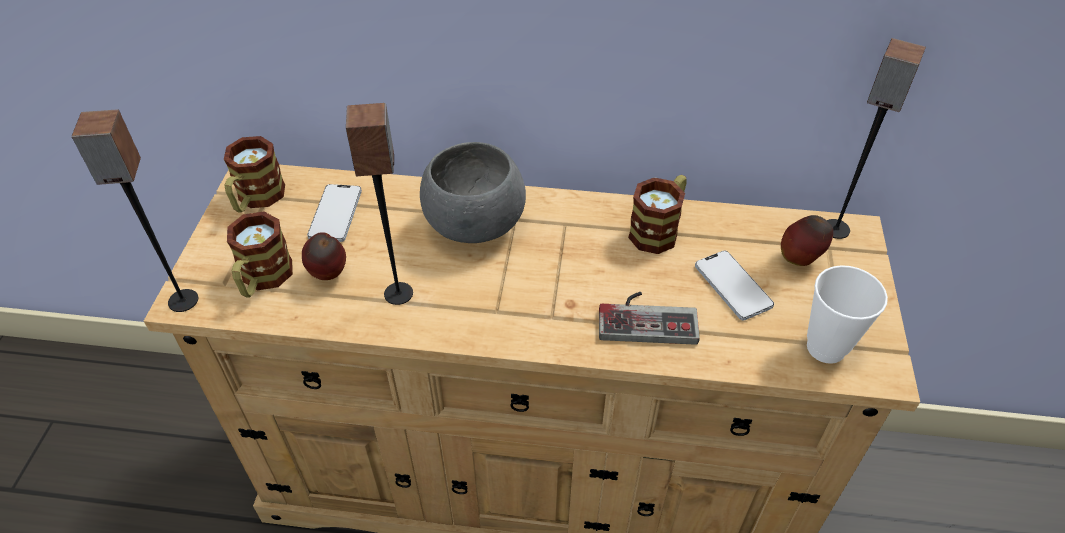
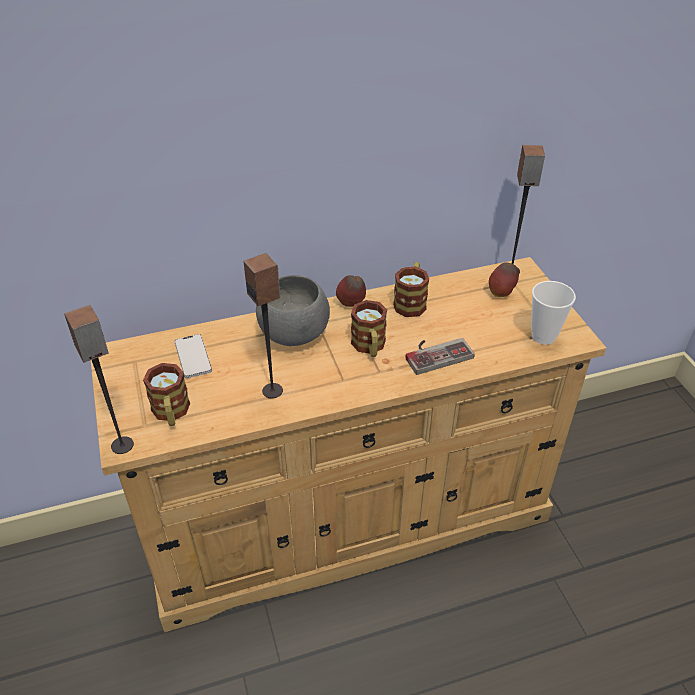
camera: 25 degrees left, 5 degrees down
(256, 199) = (127, 365): mug -> mug (369, 347)
(329, 275) = (216, 395): apple -> apple (351, 304)
(733, 286) = (473, 320): phone -> none

